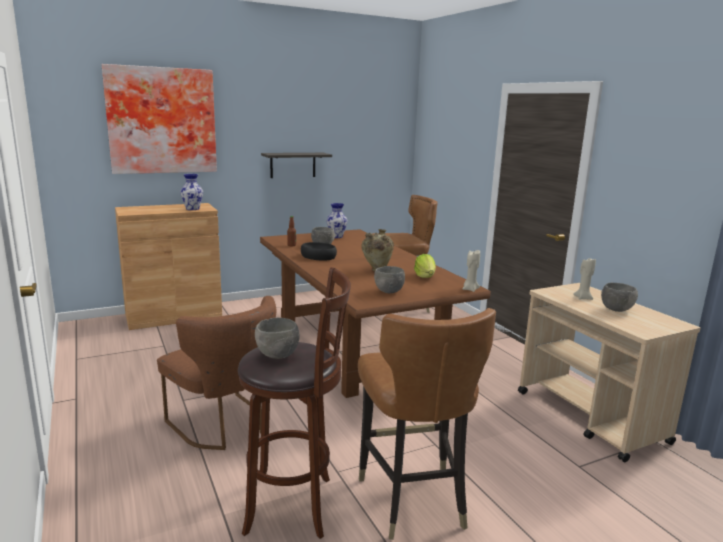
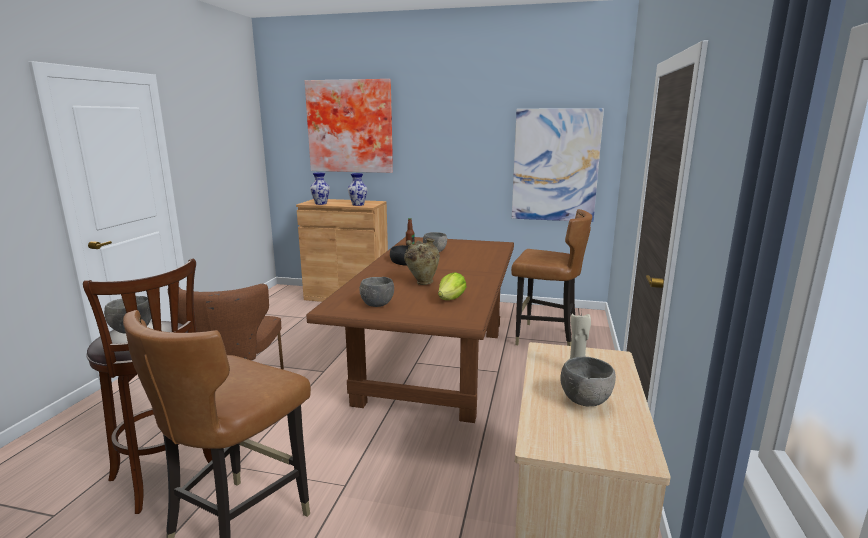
camera: 40 degrees right, 0 degrees up
(293, 165) = (468, 170): shelf -> none
(336, 236) = (470, 246): vase -> vase (321, 203)
(367, 158) = (555, 165): none -> picture
(470, 289) = (462, 323): beige candle -> none

